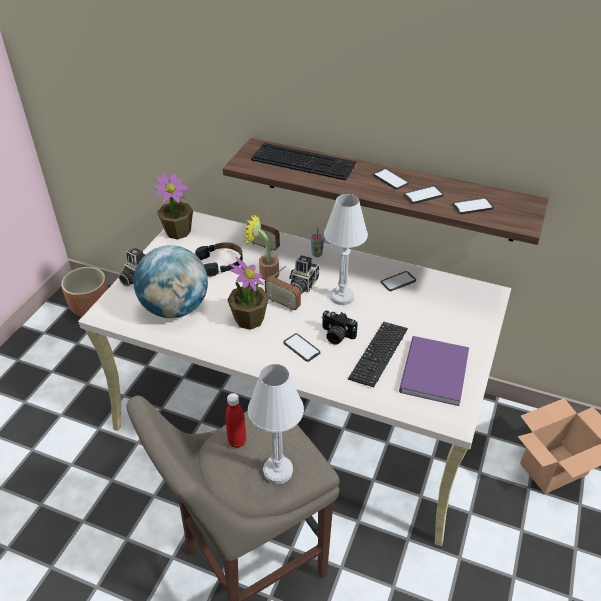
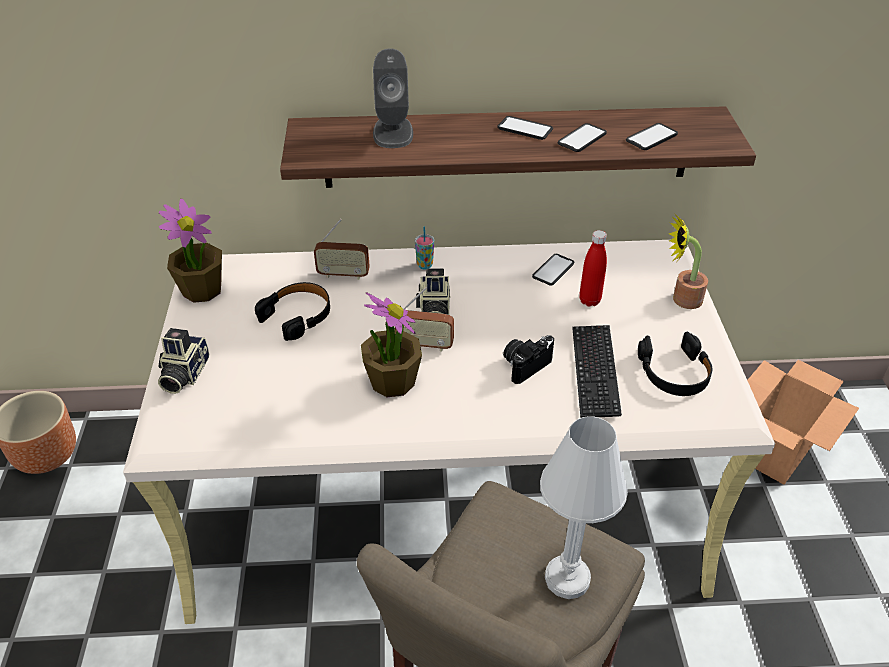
camera: 25 degrees left, 0 degrees up
(175, 308) = (273, 401): globe -> none
(237, 441) = (484, 560): red bottle -> red bottle (589, 301)
(265, 273) = (371, 311): potted plant -> potted plant (681, 299)
(301, 348) = (491, 396): phone -> none
(305, 161) = (393, 132): keyboard -> grey speaker
(336, 336) = (525, 365): camera -> camera turned 135 degrees clockwise
(342, 297) = (497, 311): white table lamp -> none
(432, 373) = (674, 373): purple book -> black headphones

